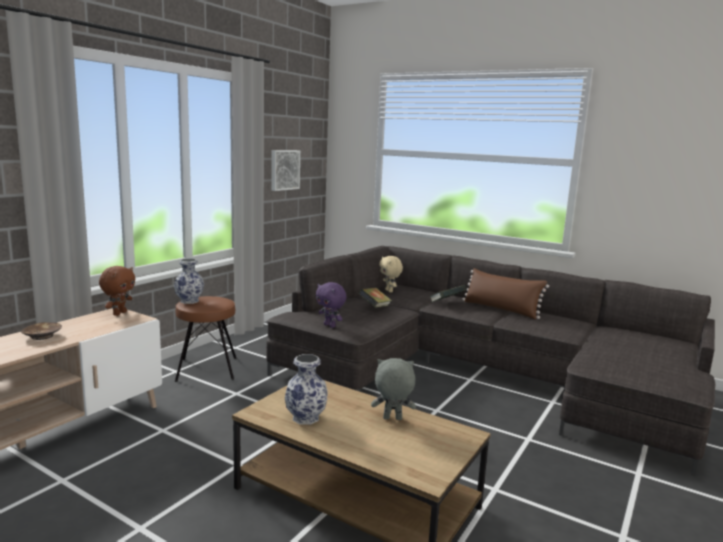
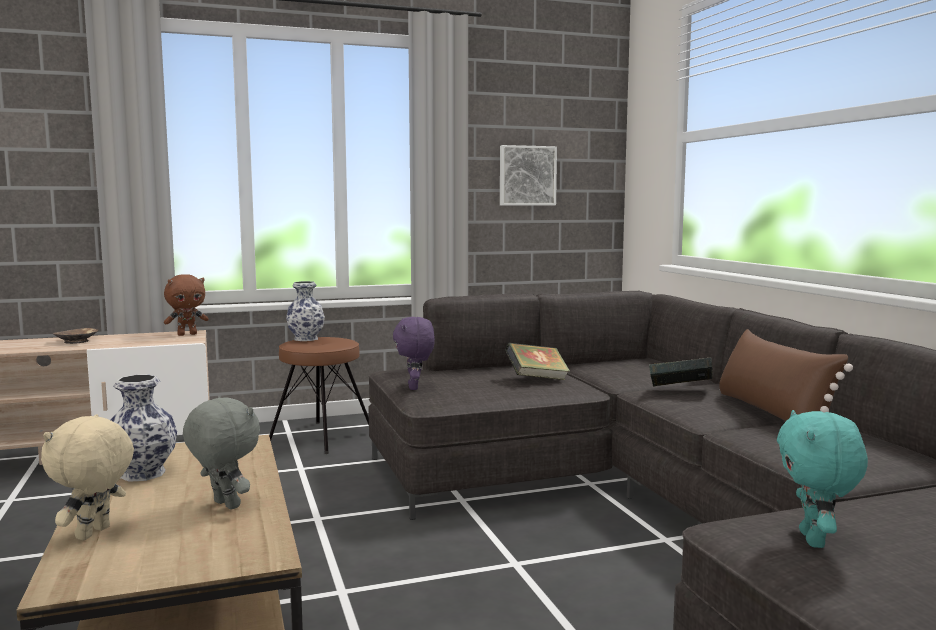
camera: 40 degrees right, 5 degrees down
(389, 291) = (618, 365): beige plush toy -> beige plush toy (94, 534)
(614, 363) = (815, 540): none -> turquoise plush toy

